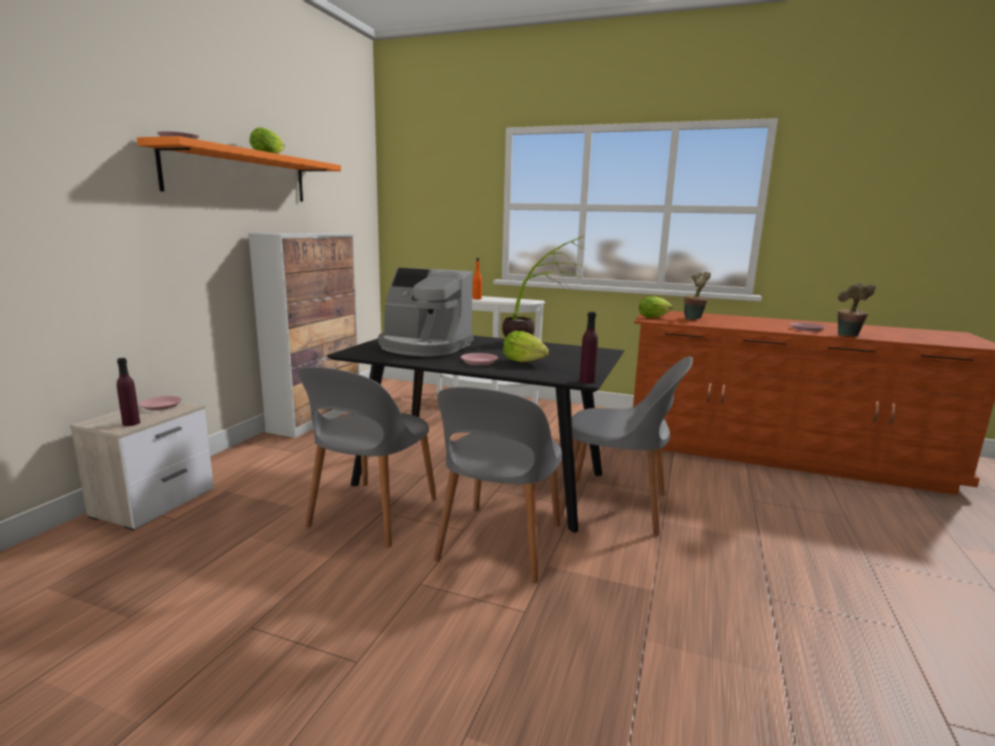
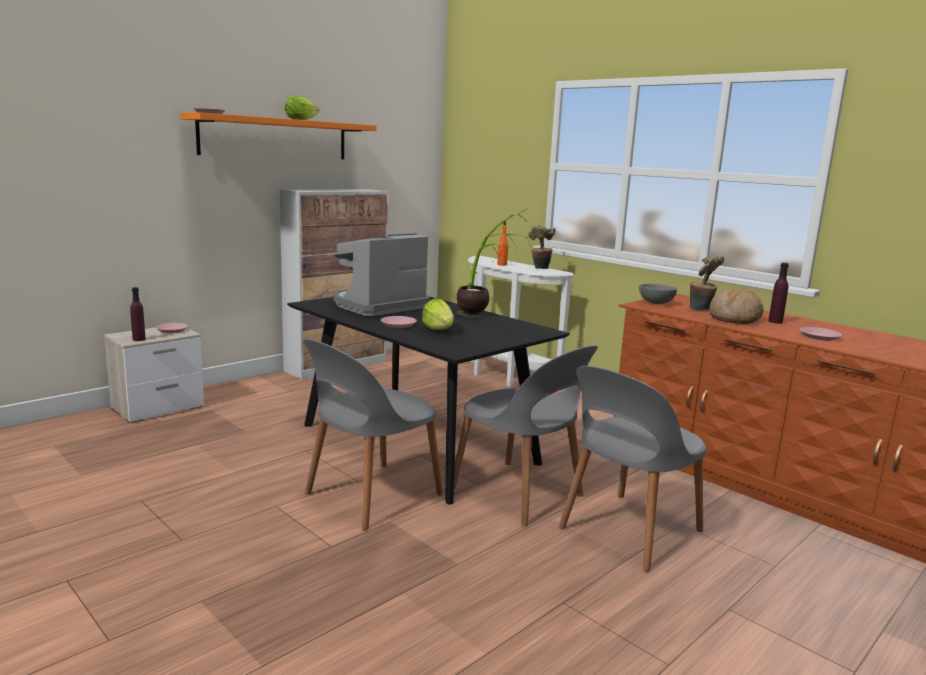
camera: 25 degrees right, 0 degrees up
(372, 514) = (296, 450): grey chair -> grey chair (628, 531)
(424, 347) = (378, 306): coffee machine -> coffee machine turned 90 degrees clockwise
(587, 381) = (458, 353): purple bottle -> purple bottle (775, 322)
(655, 317) = (654, 303): lettuce -> grey bowl
(731, 323) = (735, 319): none -> bread
(848, 336) = (853, 350): potted plant -> potted plant (540, 269)

